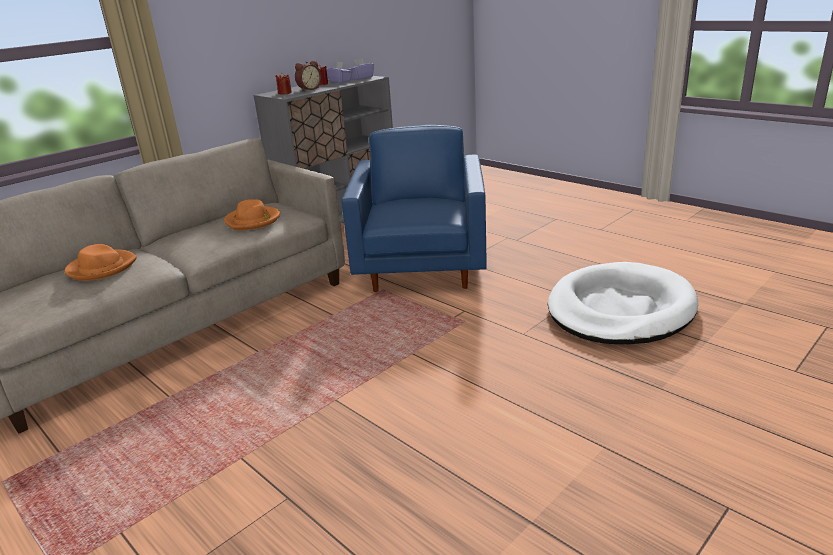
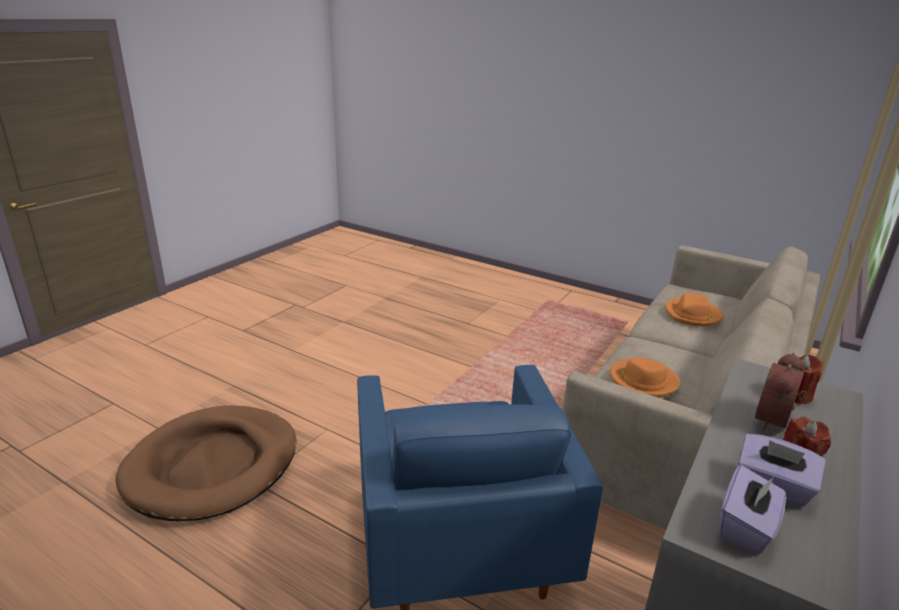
camera: 165 degrees right, 0 degrees up
(620, 309) = (213, 466): white dog bed -> brown dog bed

